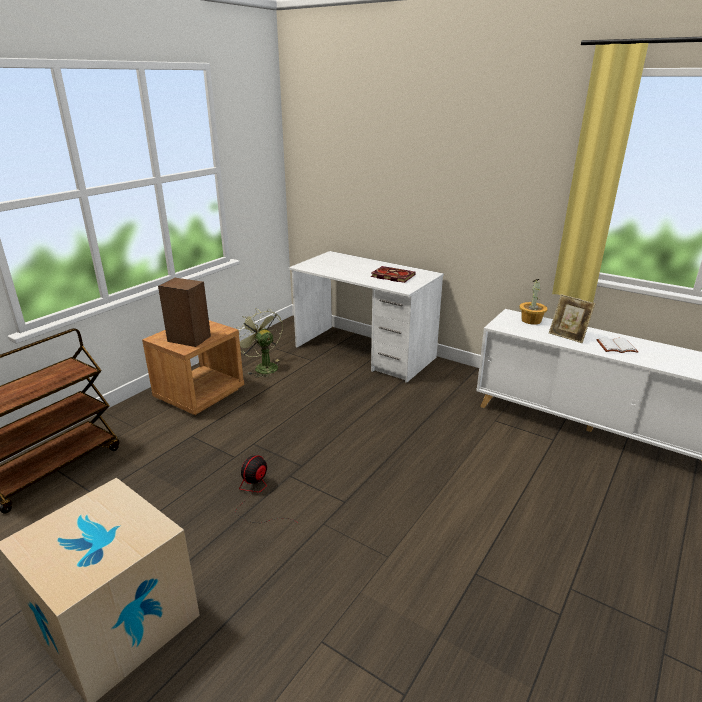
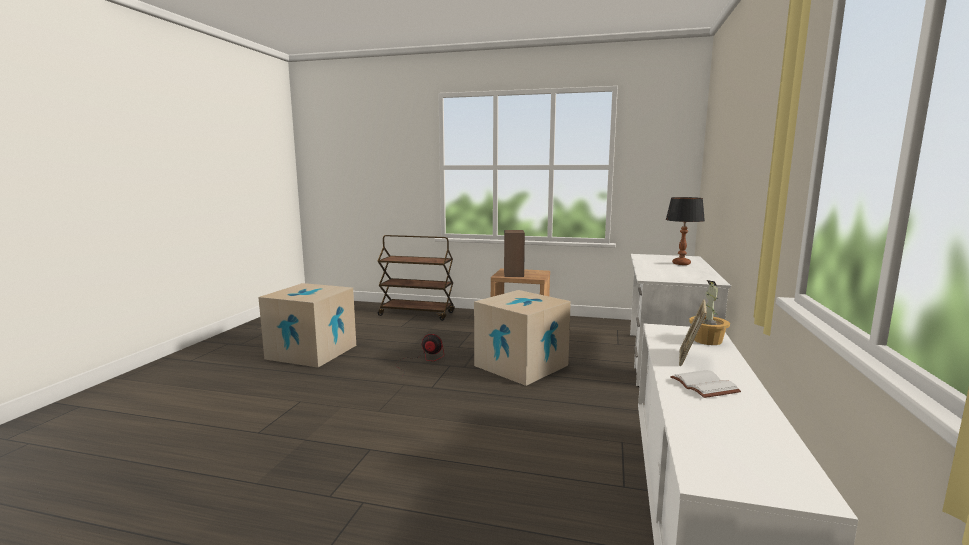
camera: 70 degrees right, 15 degrees down
(262, 367) = (581, 331): green fan -> none
(324, 426) = (521, 365): none -> cardboard box
(355, 264) = (681, 263): none -> table lamp
(391, 276) = (675, 273): book -> none

